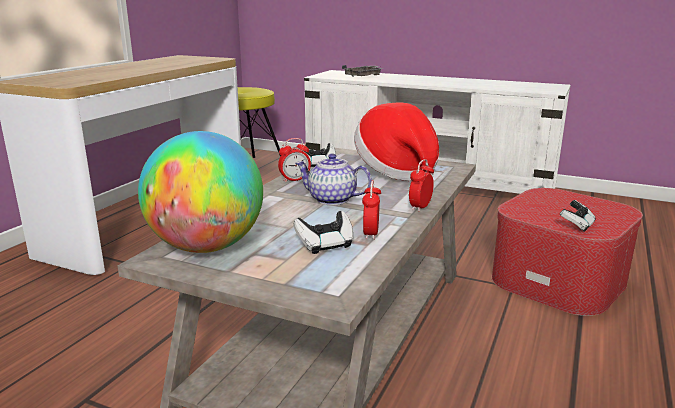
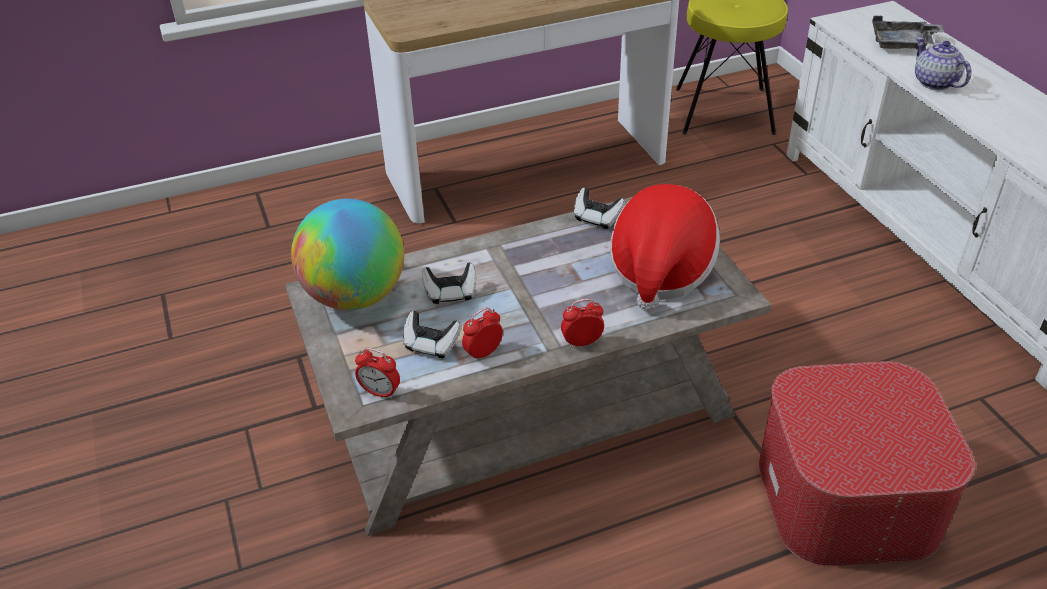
camera: 45 degrees right, 20 degrees up
(294, 180) = (539, 235): alarm clock -> alarm clock (380, 392)
(331, 200) = (524, 286): teapot -> teapot (934, 82)
(576, 225) = (827, 450): game controller -> game controller (451, 293)

